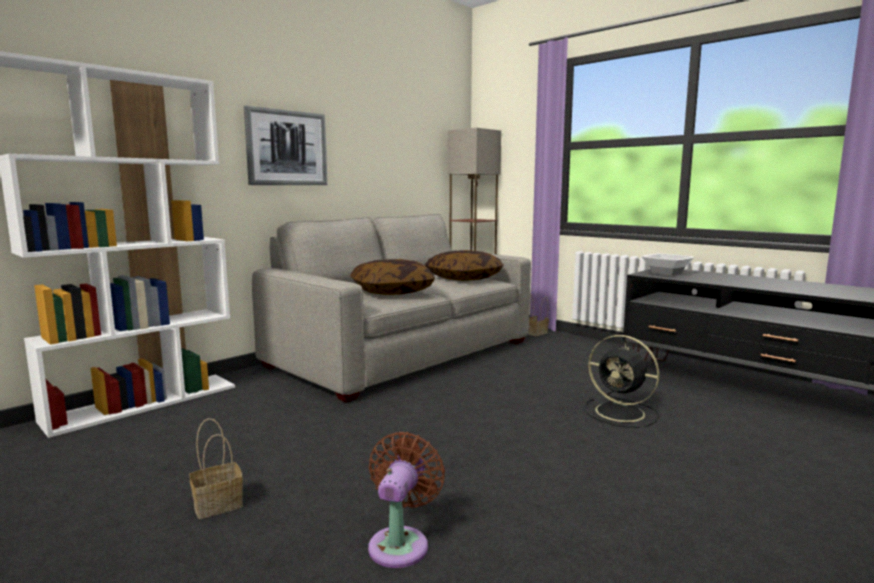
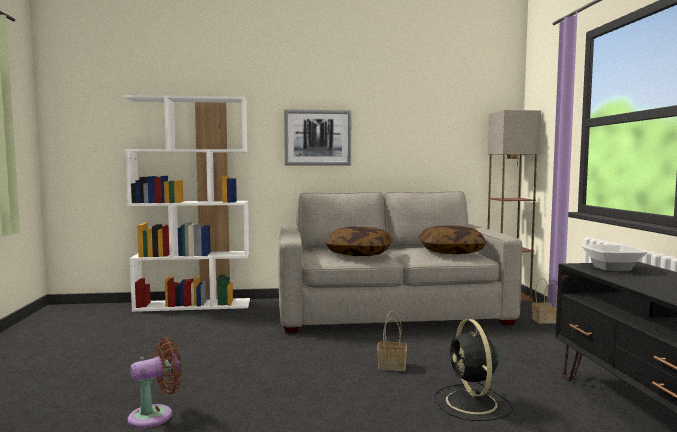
camera: 40 degrees right, 5 degrees down
(219, 504) = (129, 364): basket -> basket (392, 366)

